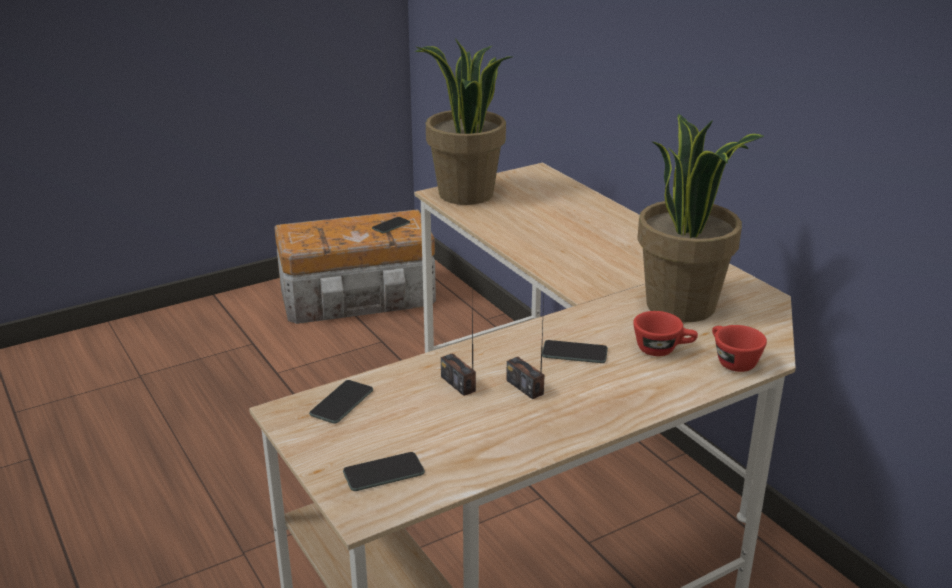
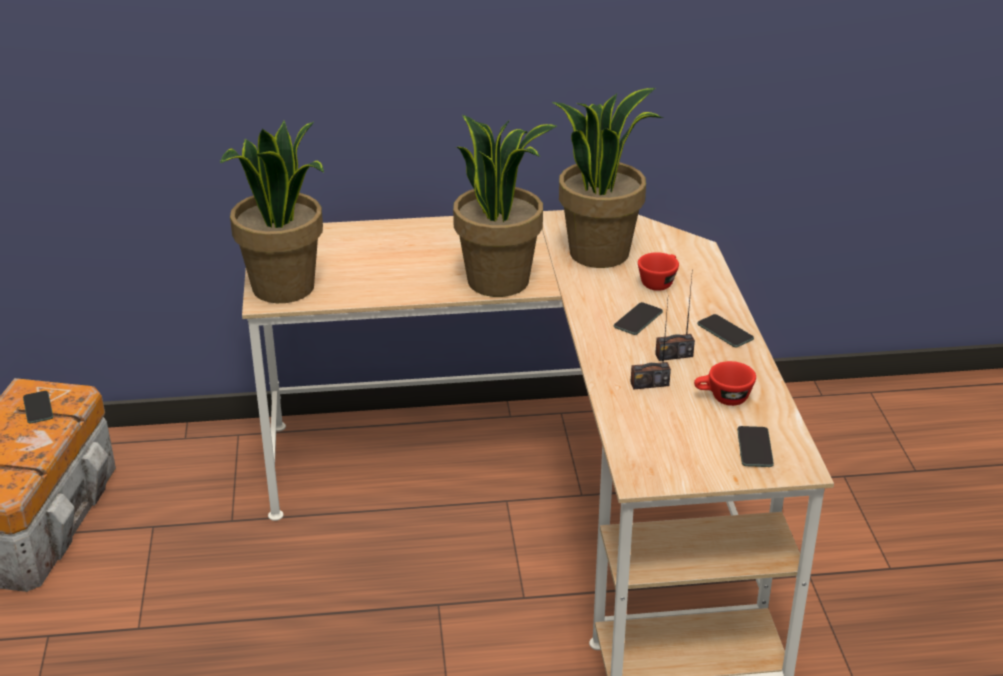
camera: 65 degrees left, 5 degrees up
(341, 402) = (642, 447): phone -> phone (725, 332)
(570, 270) = (499, 281): none -> potted plant
(731, 361) = (693, 261): red cup -> red cup (723, 398)

